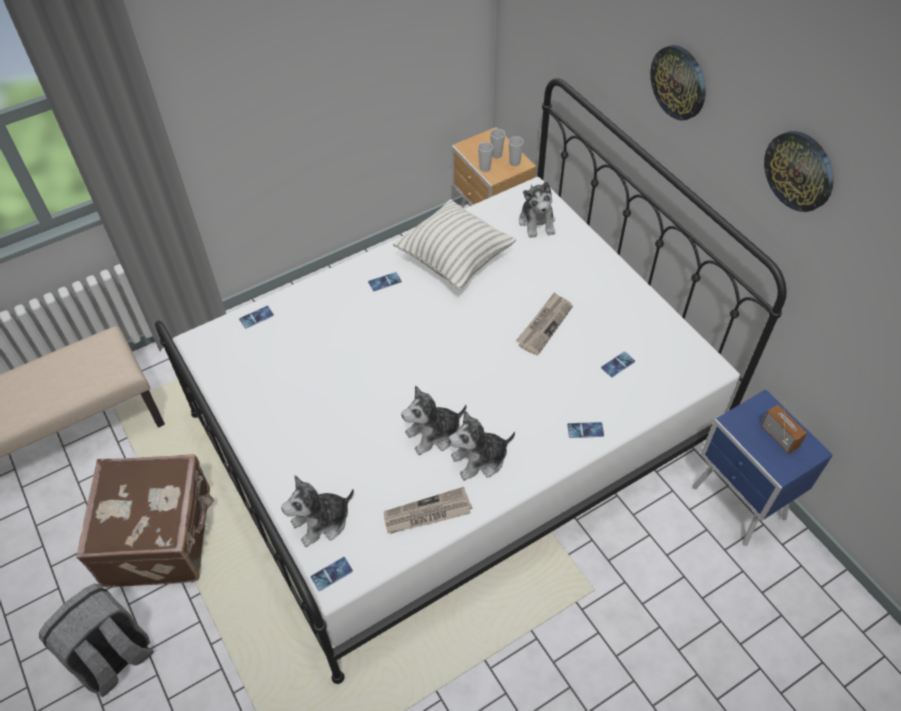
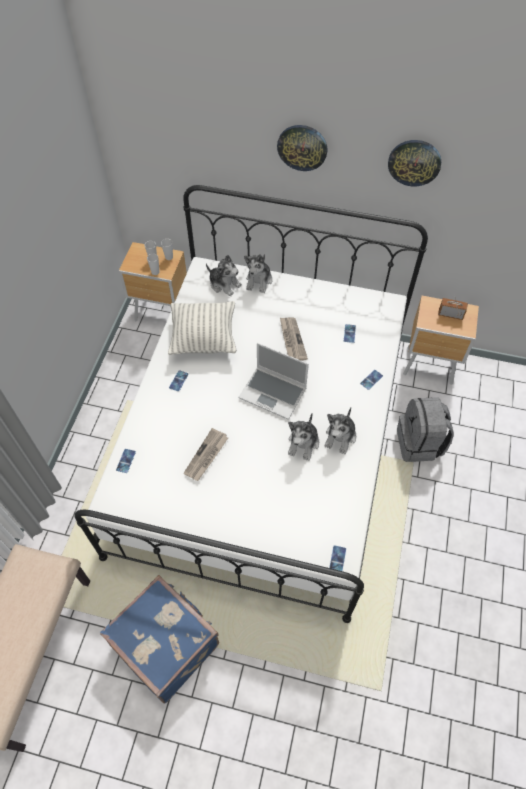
camera: 45 degrees left, 5 degrees up
(113, 658) = (218, 732): grey backpack -> grey backpack (419, 443)
(161, 537) = (167, 643): brown suitcase -> blue suitcase
(322, 522) = (301, 539): plush toy -> plush toy (259, 281)
(427, 514) = (347, 486): newspaper -> newspaper (206, 456)
(462, 362) = (274, 393): none -> laptop
(738, 505) = (430, 367): blue nightstand -> brown nightstand

